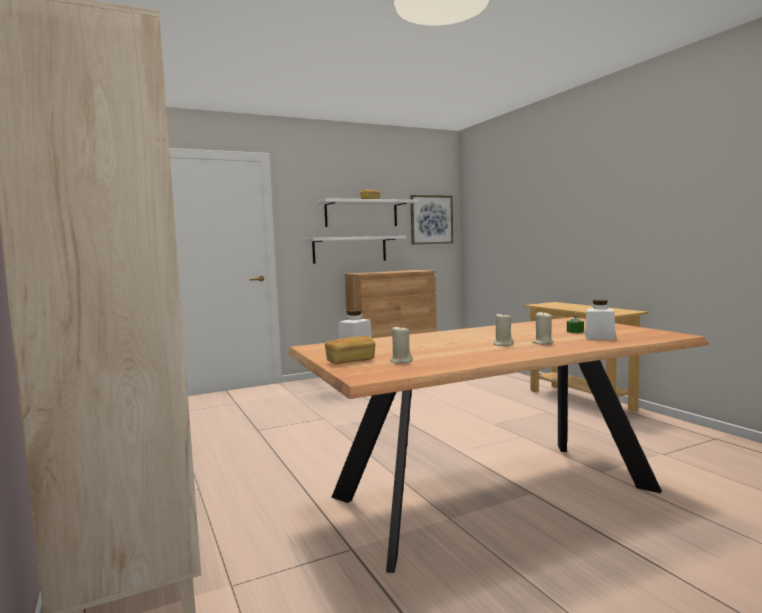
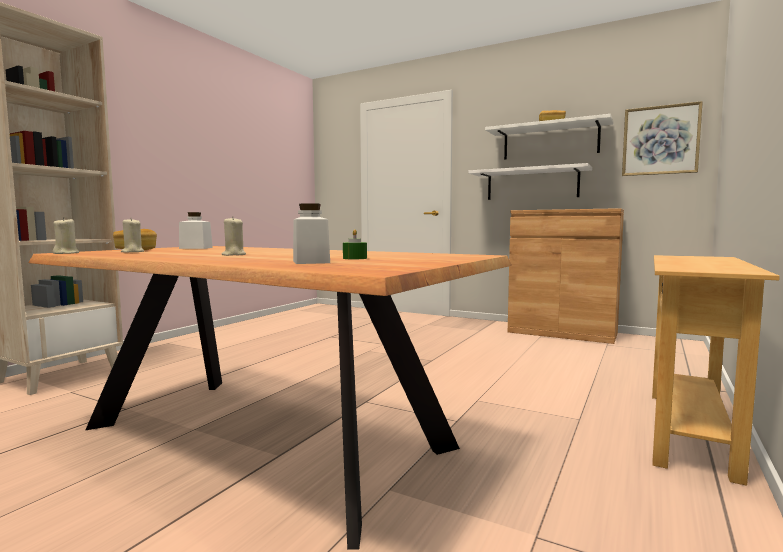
camera: 55 degrees right, 0 degrees up
(543, 343) = (250, 257): beige candle -> beige candle (66, 253)

